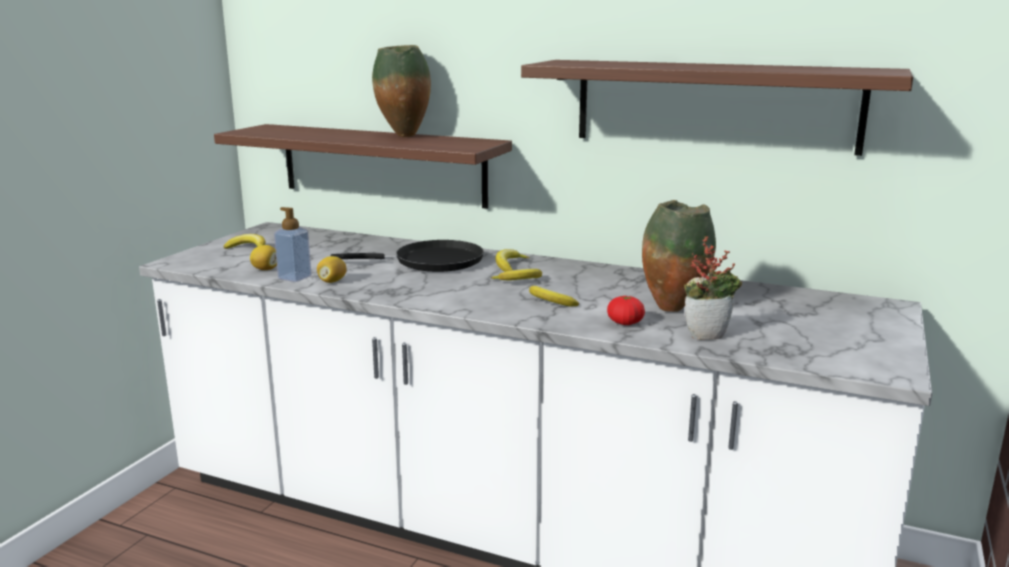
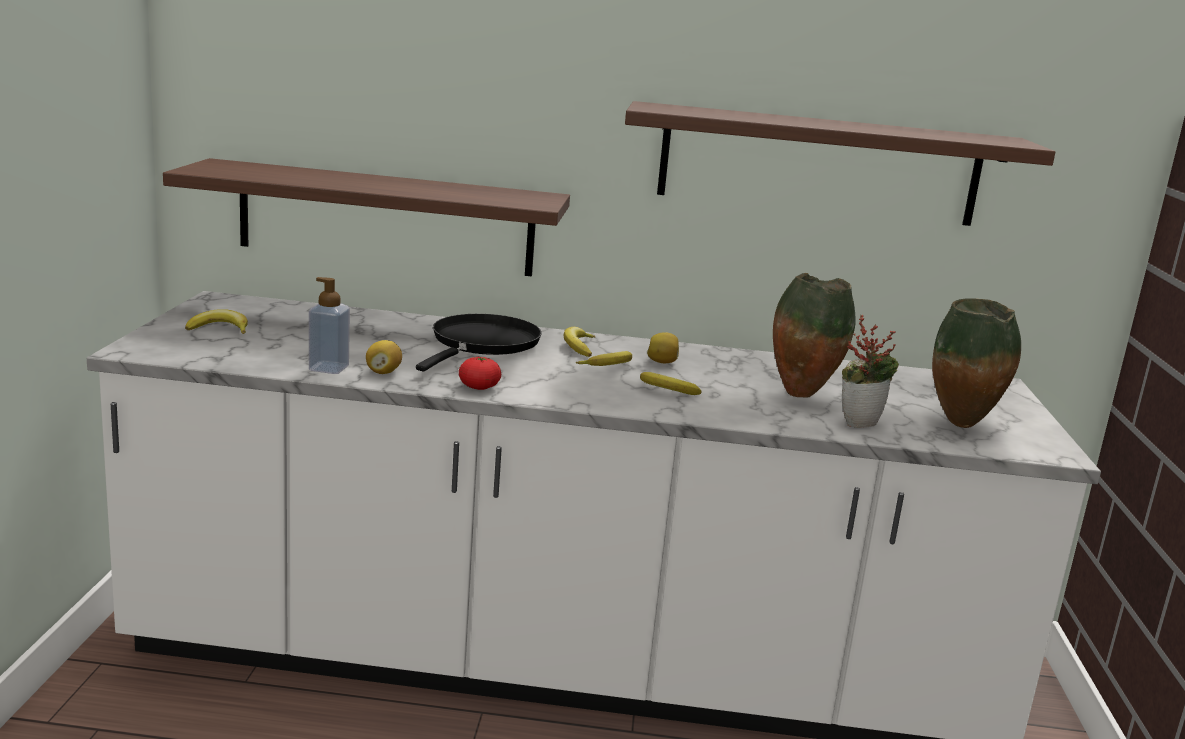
camera: 20 degrees left, 0 degrees up
(265, 269) = (277, 358): lemon -> lemon (662, 362)
(404, 136) = (433, 185): vase -> vase (962, 426)
(432, 262) = (482, 344): black frying pan -> black frying pan turned 45 degrees counterclockwise
(625, 323) = (767, 412): tomato -> tomato (479, 387)

